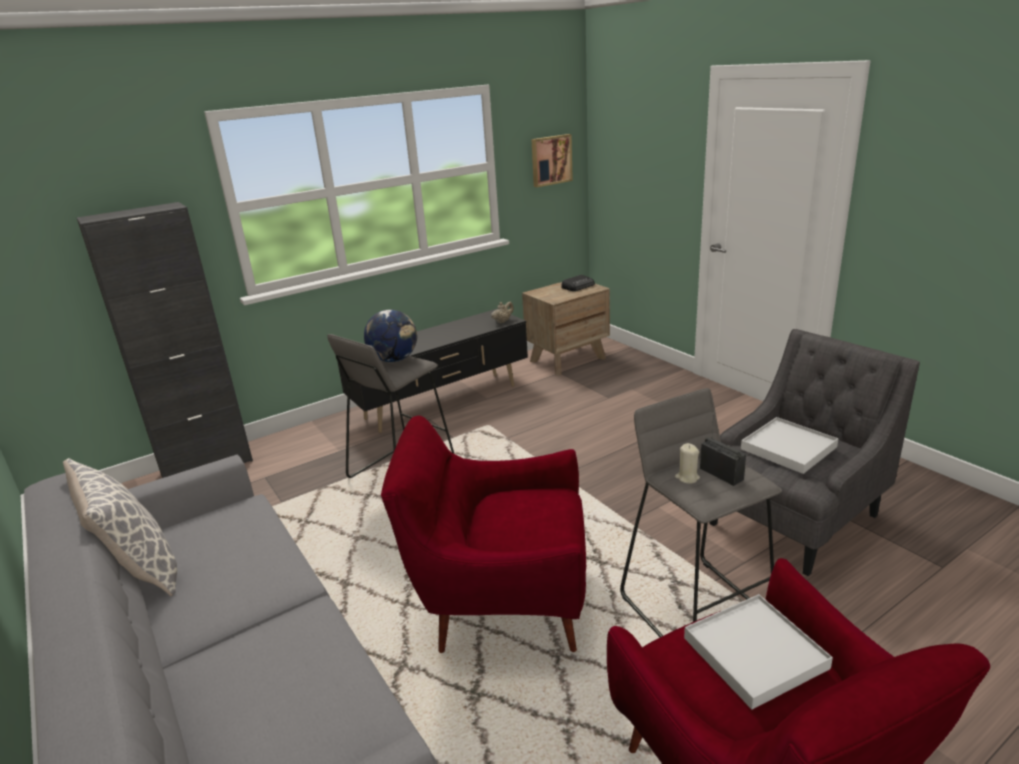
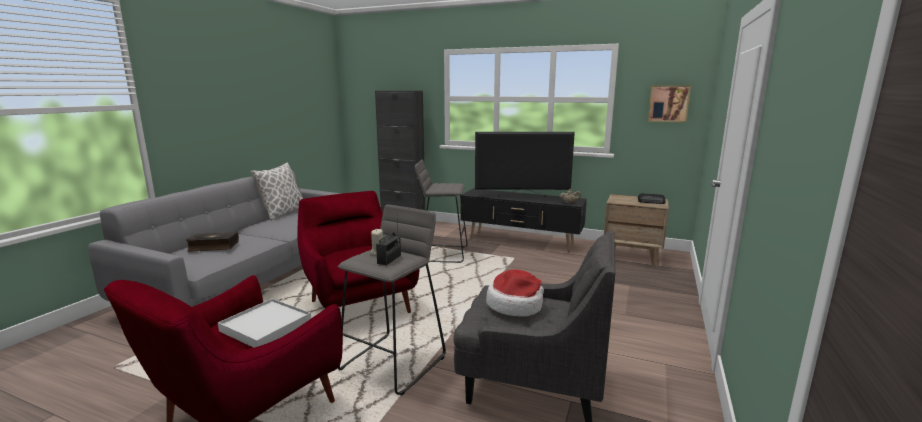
camera: 55 degrees right, 10 degrees down
(278, 701) = (213, 247): none -> book
(394, 359) = (450, 185): globe -> none
(433, 336) = (522, 196): none -> television
(788, 448) = (515, 305): white tray -> hat

